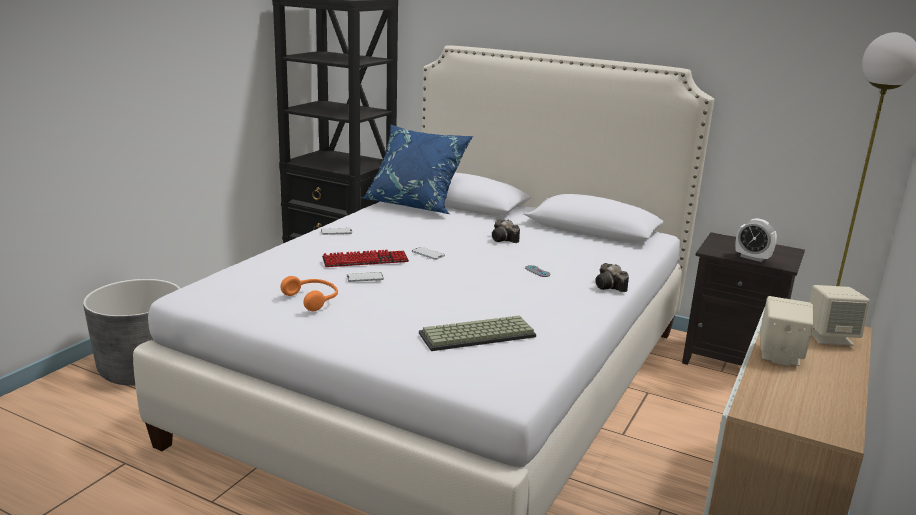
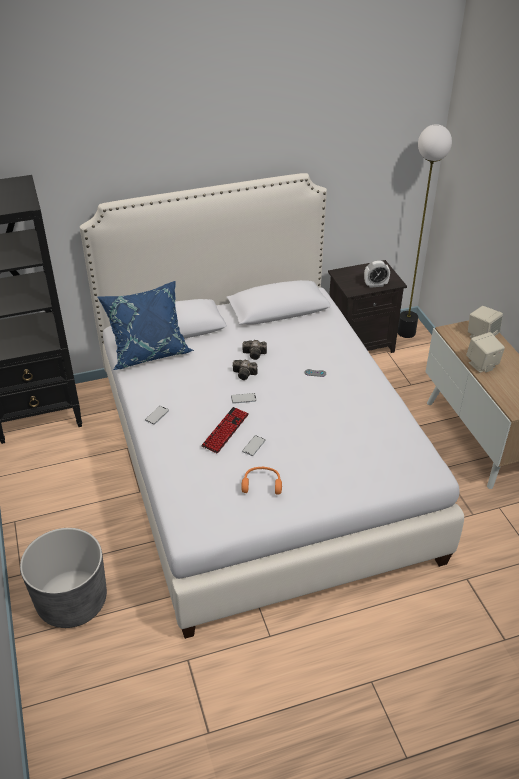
camera: 45 degrees left, 20 degrees up
(477, 336) = (370, 447): keyboard -> none
(610, 287) = (362, 362): camera -> camera (245, 374)

